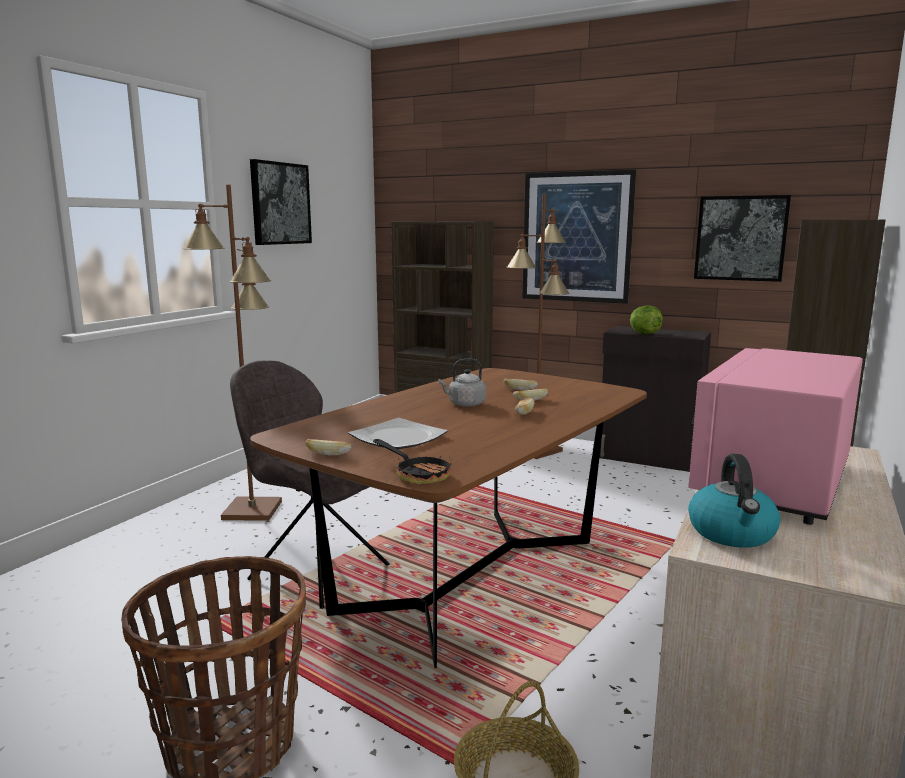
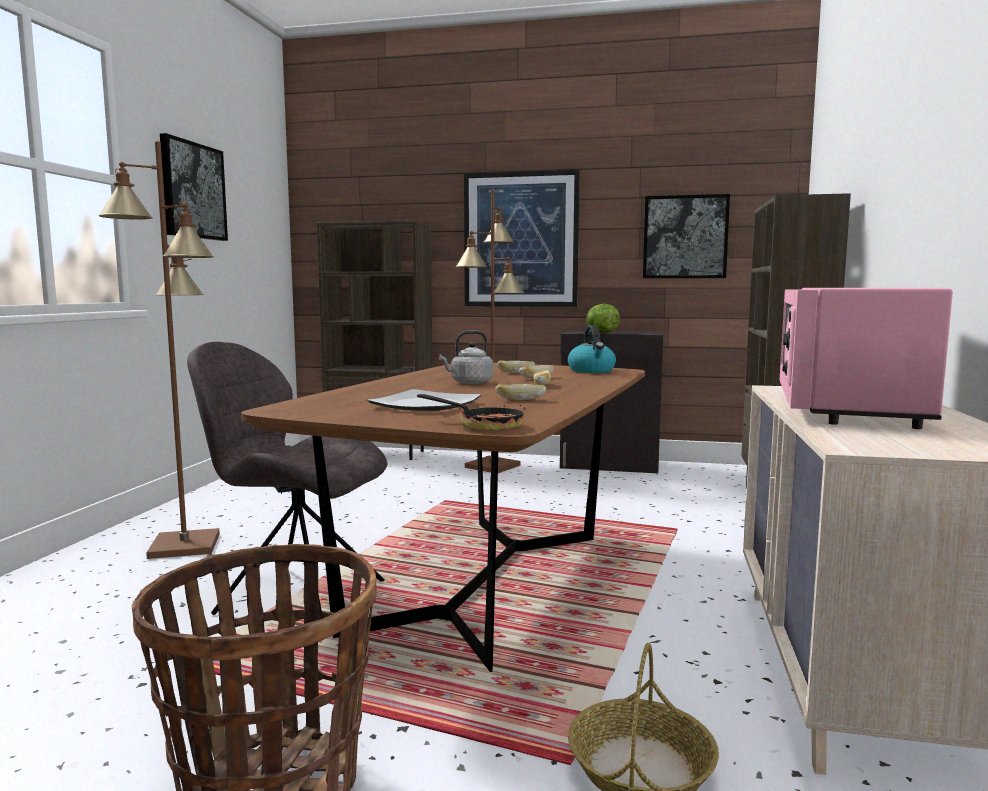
camera: 15 degrees left, 5 degrees down
(328, 454) = (357, 418): bread -> bread (520, 400)
(732, 533) = (862, 438): kettle -> kettle (592, 371)

